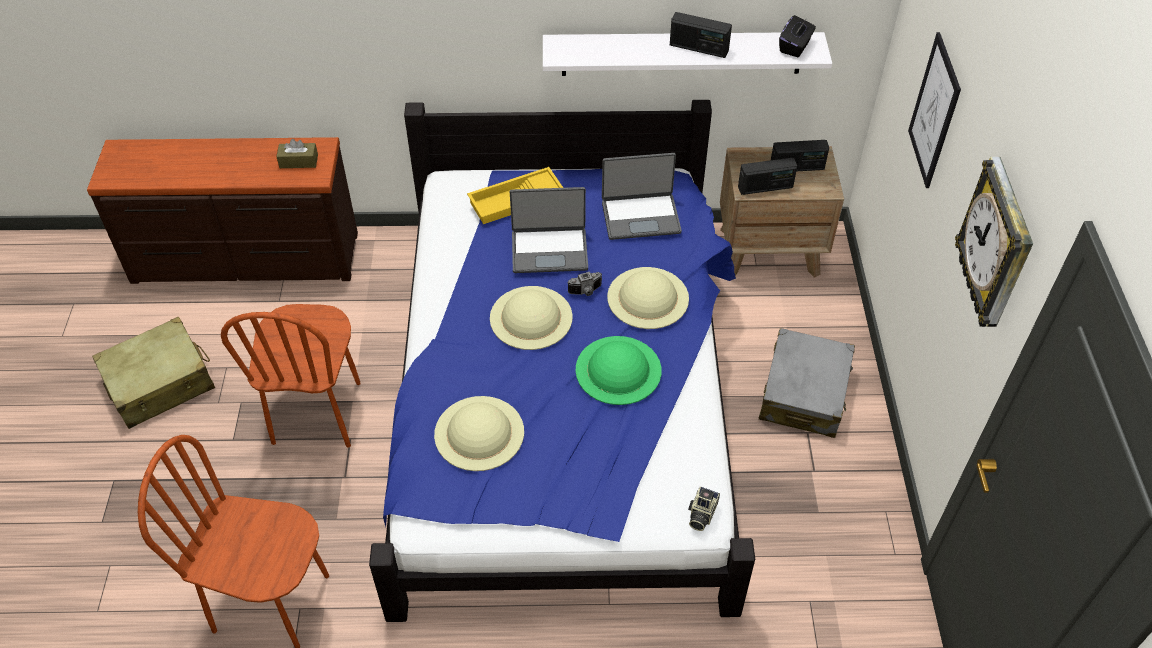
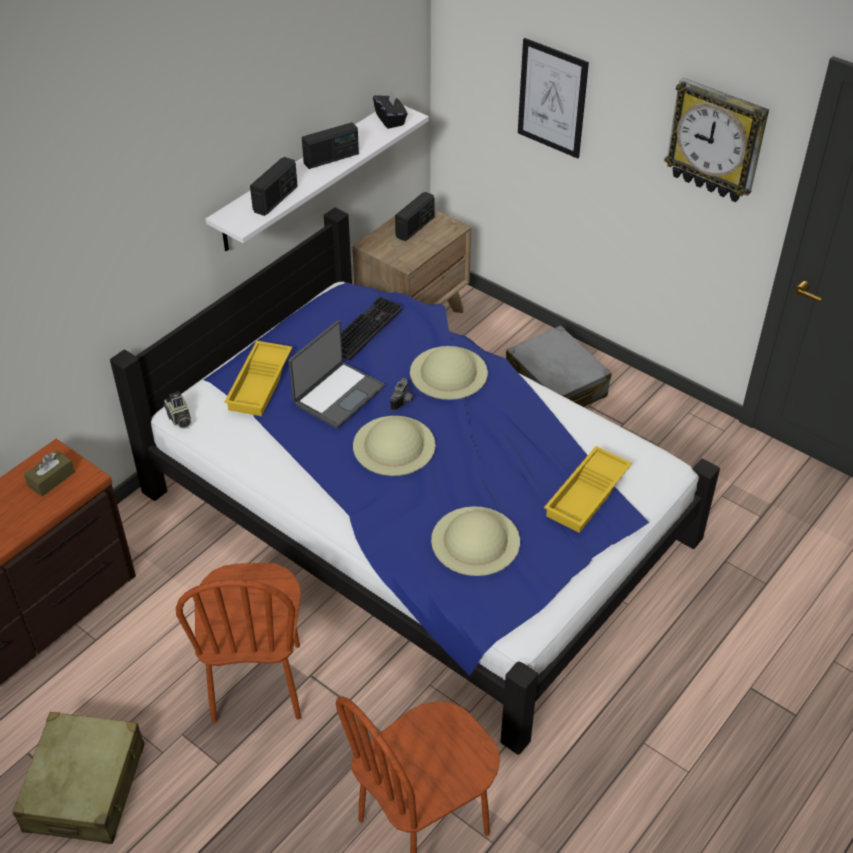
camera: 50 degrees left, 5 degrees down
(318, 413) = (258, 682): brown chair -> brown chair turned 45 degrees clockwise
(604, 477) = (588, 495): none -> yellow tray
(618, 369) = (499, 428): green hat -> none
(640, 216) = (364, 328): laptop -> keyboard
(701, 514) = (663, 467): camera -> camera (179, 418)
(765, 187) = (415, 253): radio -> radio (276, 199)

